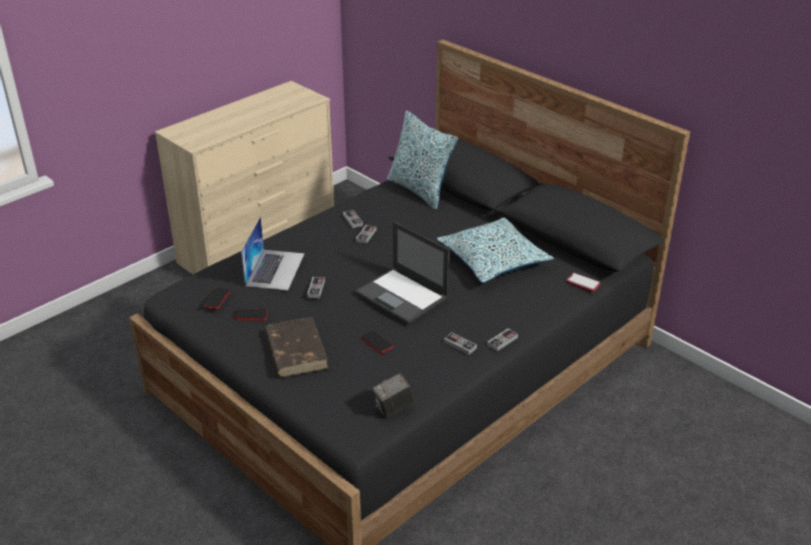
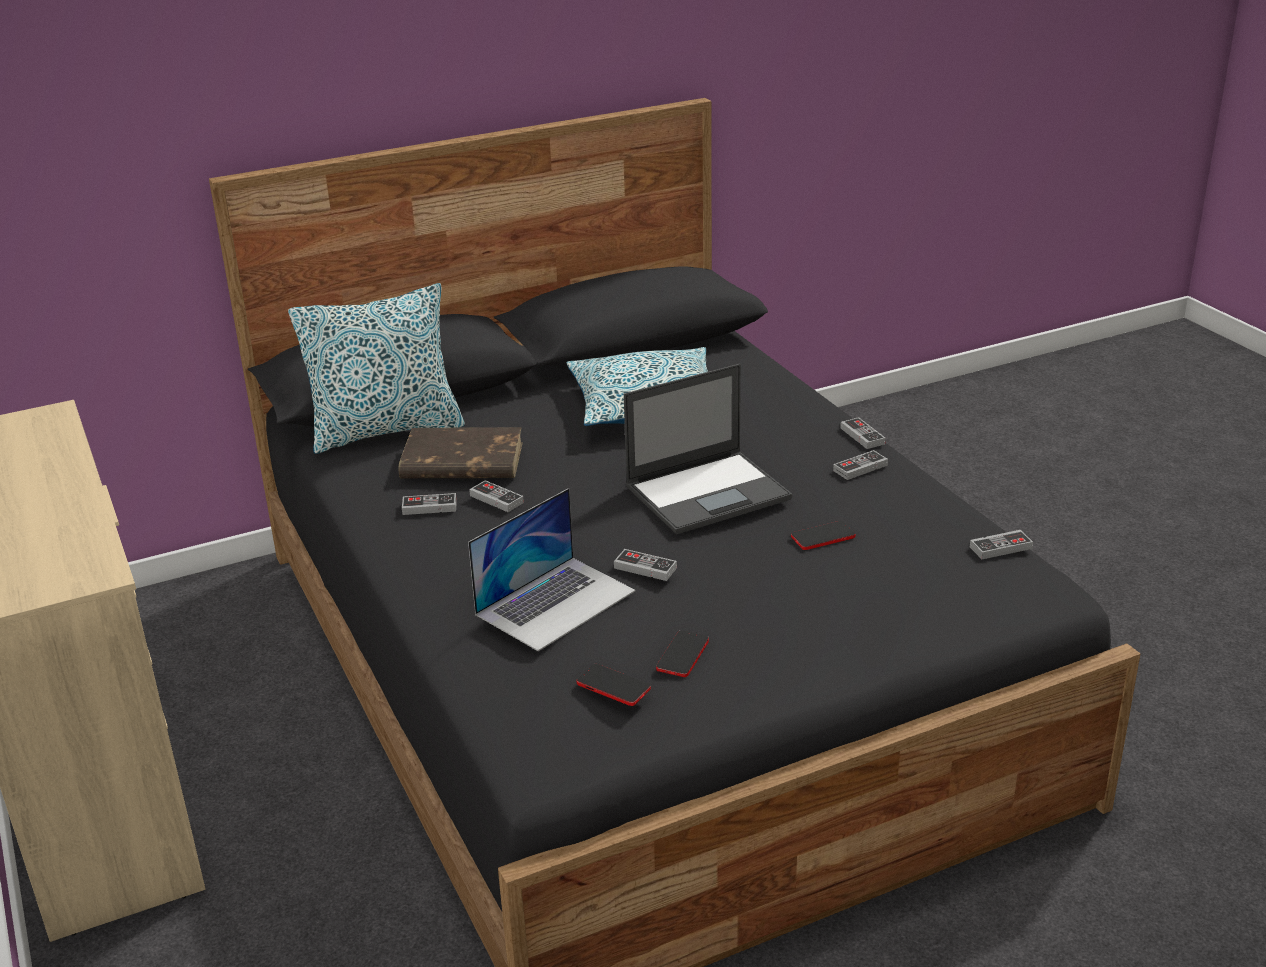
camera: 70 degrees left, 5 degrees down
(275, 269) = (556, 602): laptop -> laptop turned 105 degrees clockwise
(296, 350) = (815, 617): brown book -> brown book (461, 461)
(393, 409) = (1000, 548): camera -> game controller
(583, 283) = (751, 355): phone -> none

